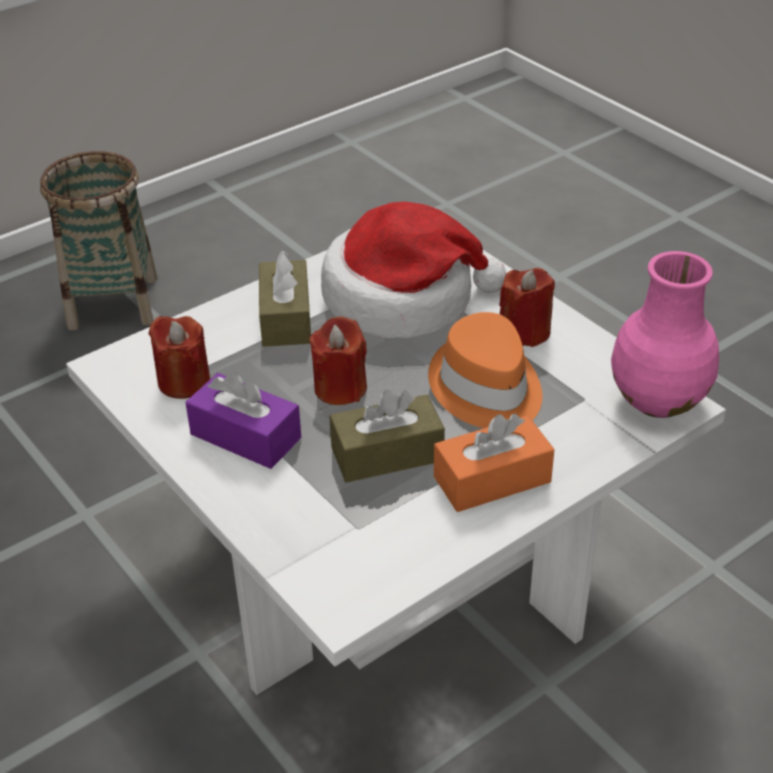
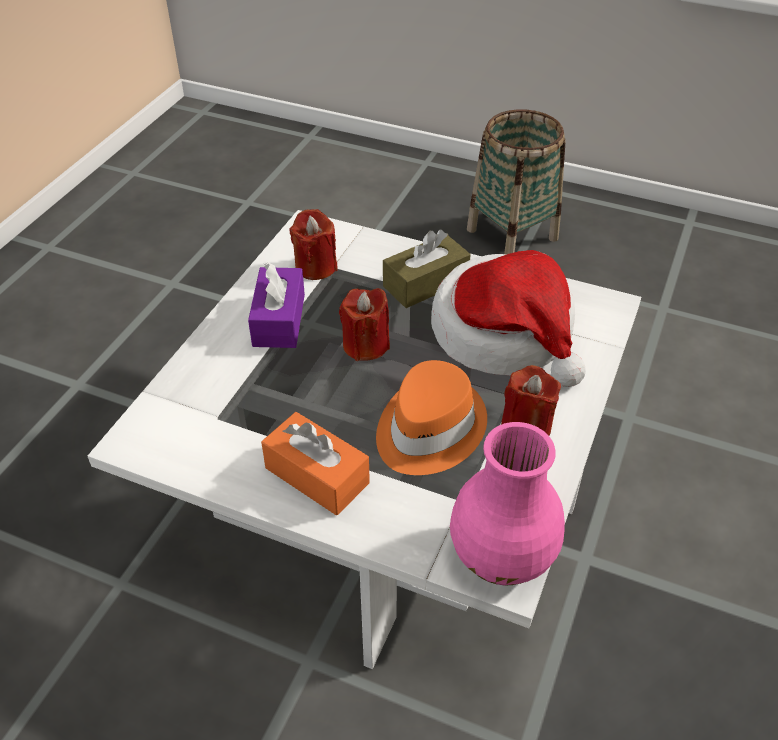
camera: 60 degrees right, 5 degrees up
(387, 454) = (307, 401): brown tissue box -> none

